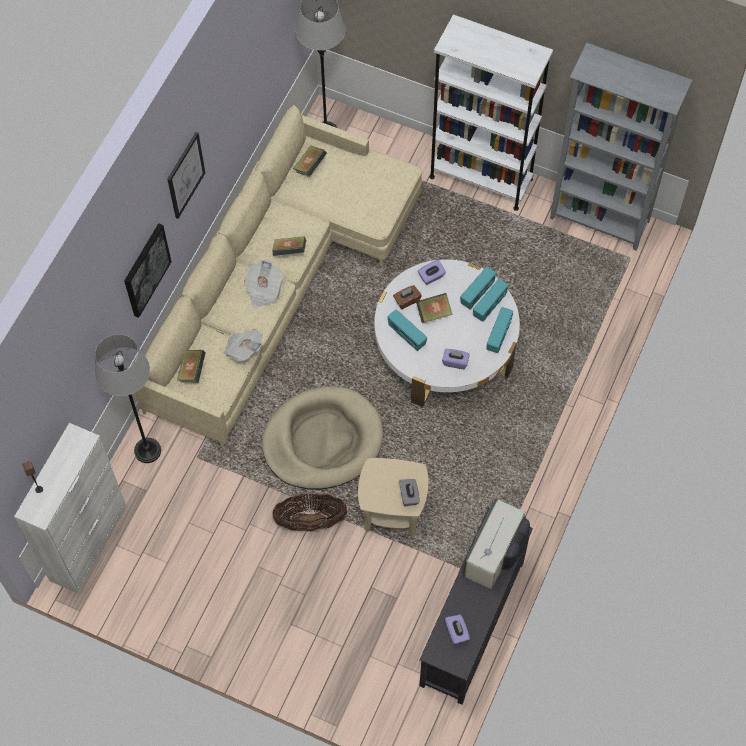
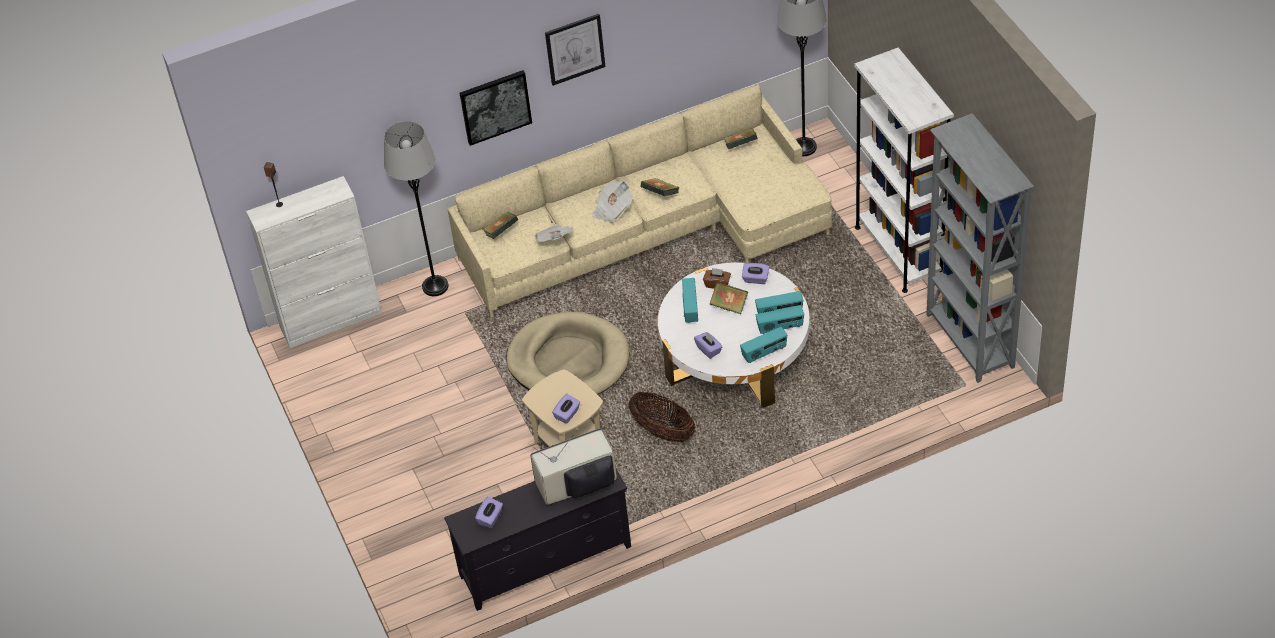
camera: 45 degrees right, 15 degrees down
(310, 521) = (501, 409): basket -> basket (663, 431)
(409, 496) = (567, 414): grey tissue box -> purple tissue box

